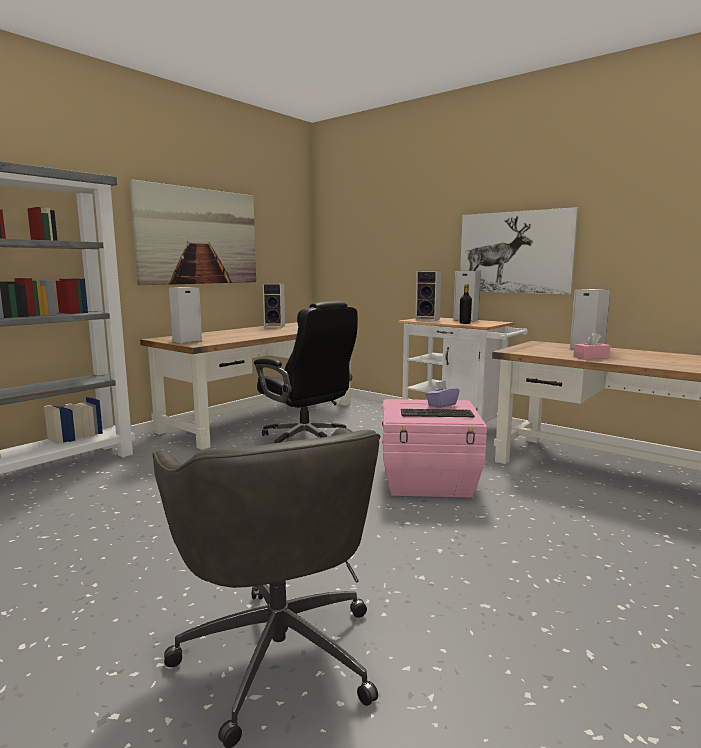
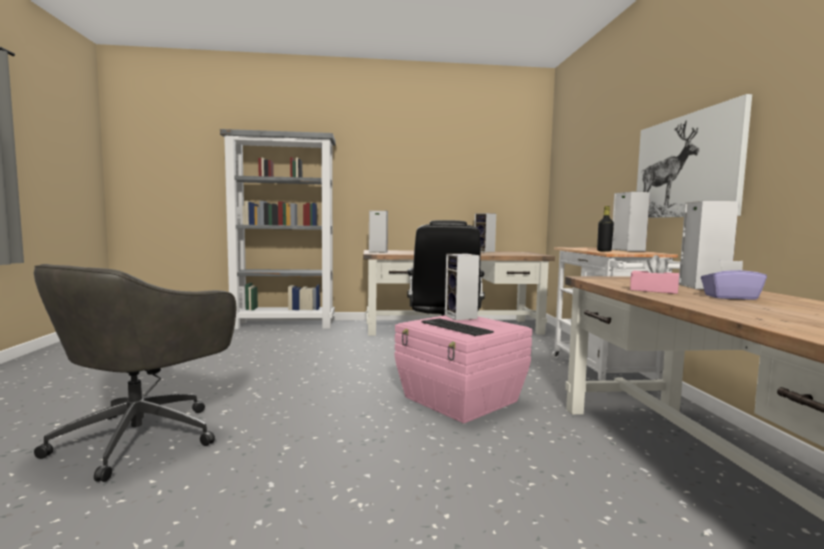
camera: 45 degrees right, 5 degrees down
(198, 236) = (421, 175): picture -> none
(428, 320) = (588, 248): speaker -> speaker (462, 317)
(441, 405) = (488, 324): purple tissue box -> purple tissue box (730, 297)

